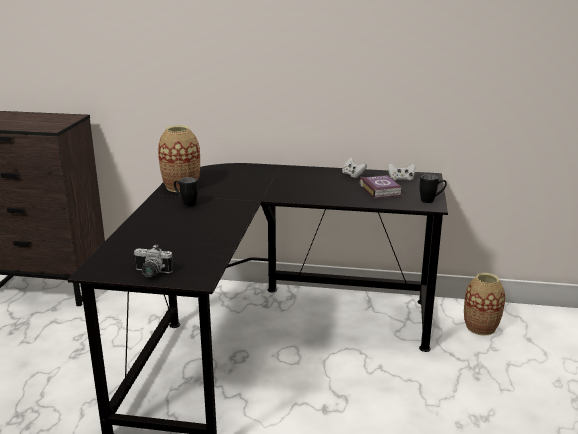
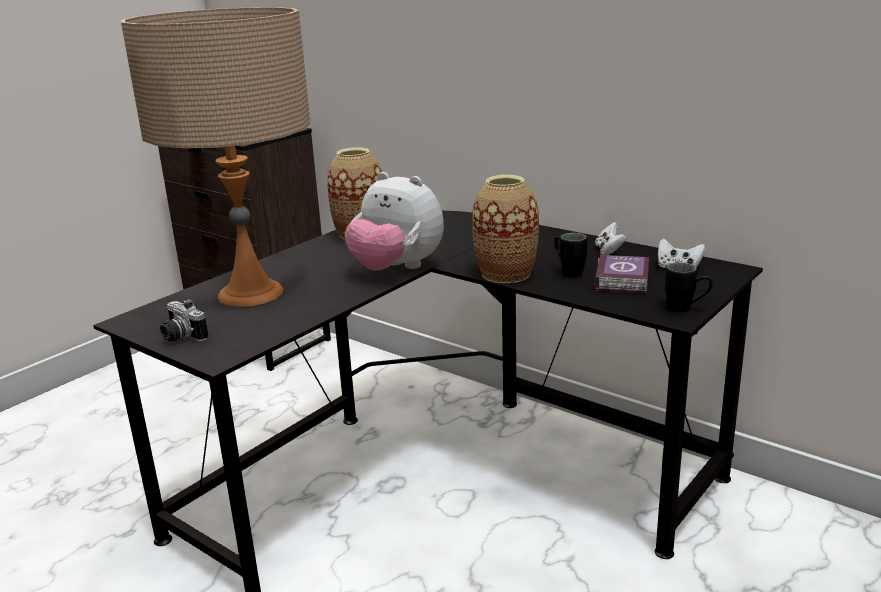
camera: 30 degrees right, 0 degrees up
(160, 237) = (250, 293): none -> beige table lamp
(186, 203) = (337, 256): black mug -> black mug (568, 271)
(239, 205) = (396, 269): none -> plush toy
(480, 327) = (791, 547): vase -> vase (505, 274)

